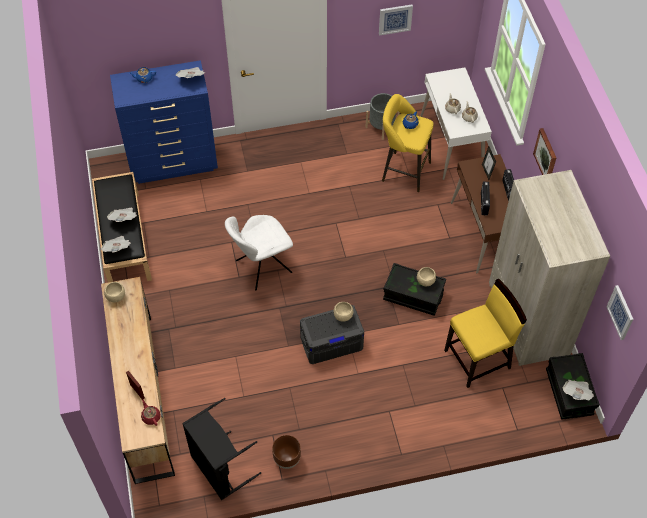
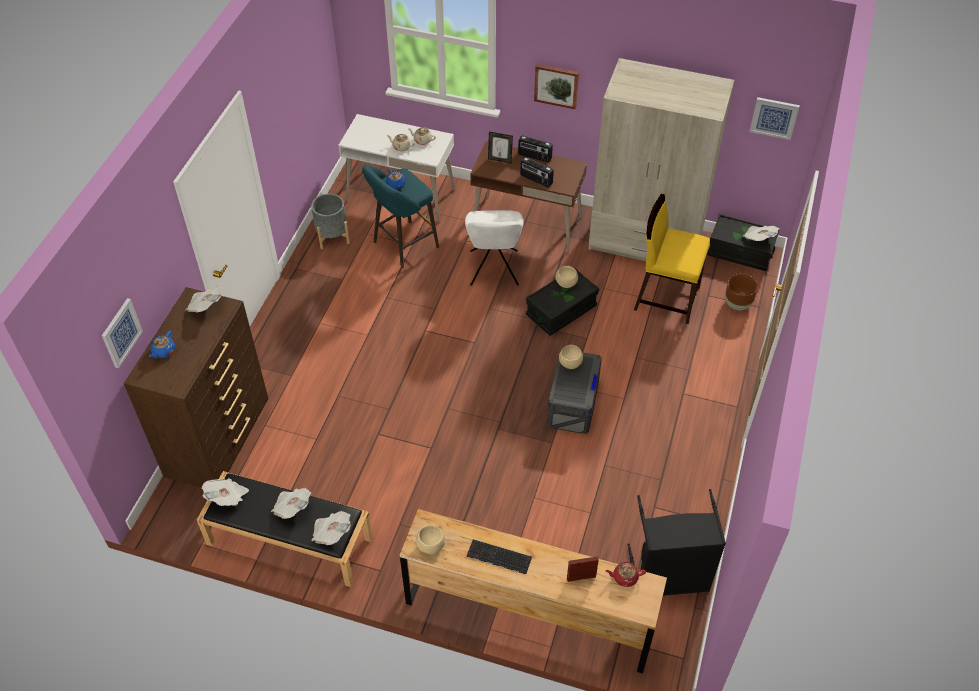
camera: 60 degrees left, 5 degrees down
(112, 183) = (227, 497): none -> newspaper
(127, 337) = (498, 557): none -> keyboard
(174, 164) = (220, 441): blue dresser -> brown dresser
(261, 267) = (434, 421): white chair -> white chair (494, 270)
(287, 459) = (691, 507): brown planter -> brown planter (738, 304)
(395, 19) = (292, 103): picture -> picture (121, 333)
(403, 171) = (403, 246): yellow stool -> turquoise stool
(478, 359) = (666, 297): yellow chair -> yellow chair turned 75 degrees counterclockwise

